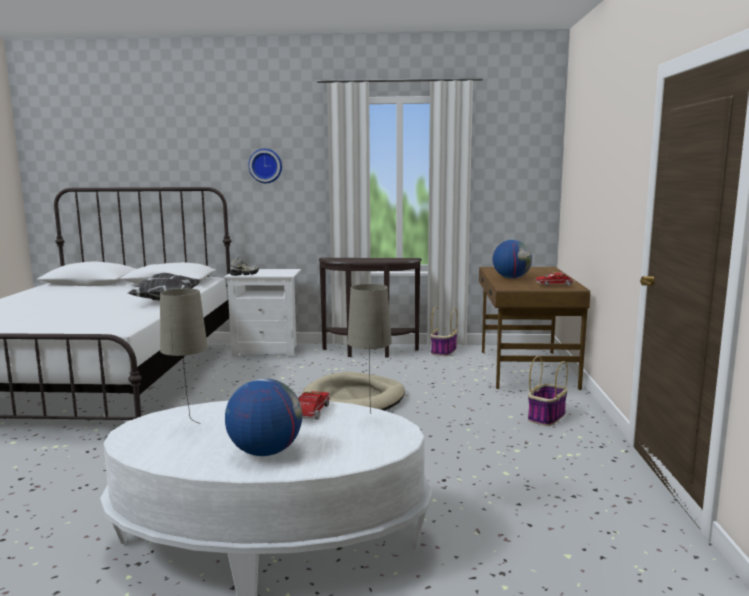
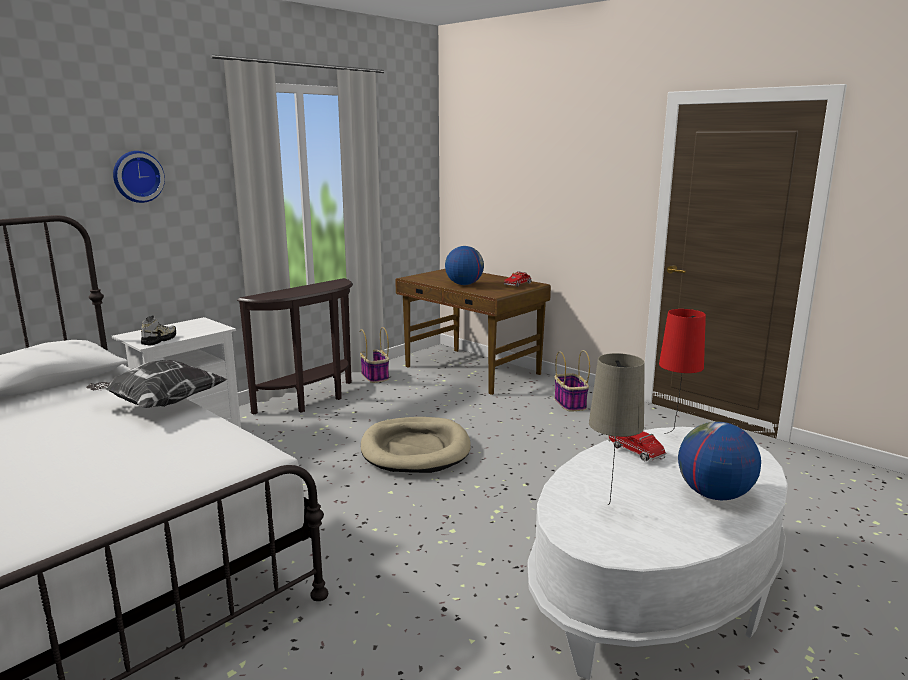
camera: 50 degrees left, 5 degrees up
(370, 418) = (674, 437): beige table lamp -> red table lamp

